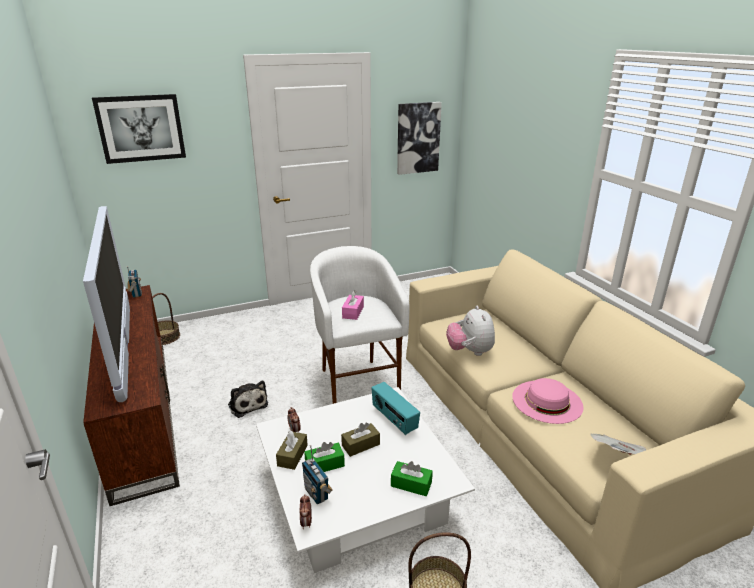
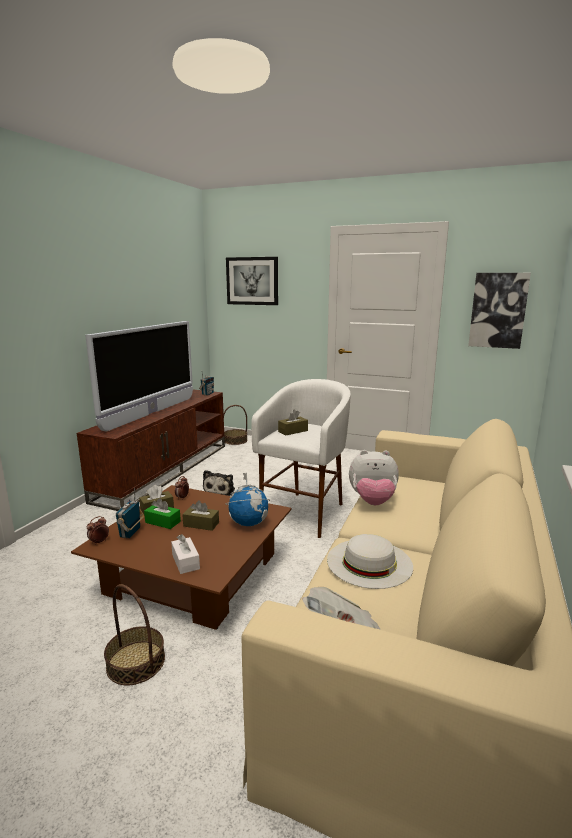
camera: 45 degrees right, 10 degrees down
(353, 312) = (293, 431): pink tissue box -> brown tissue box
(359, 495) = (194, 574): white coffee table -> brown coffee table
(394, 420) = (249, 523): radio -> globe
(411, 484) = (185, 562): green tissue box -> white tissue box
(470, 351) = (372, 502): plush toy -> plush toy turned 120 degrees counterclockwise
(547, 401) = (369, 562): pink hat -> white hat

